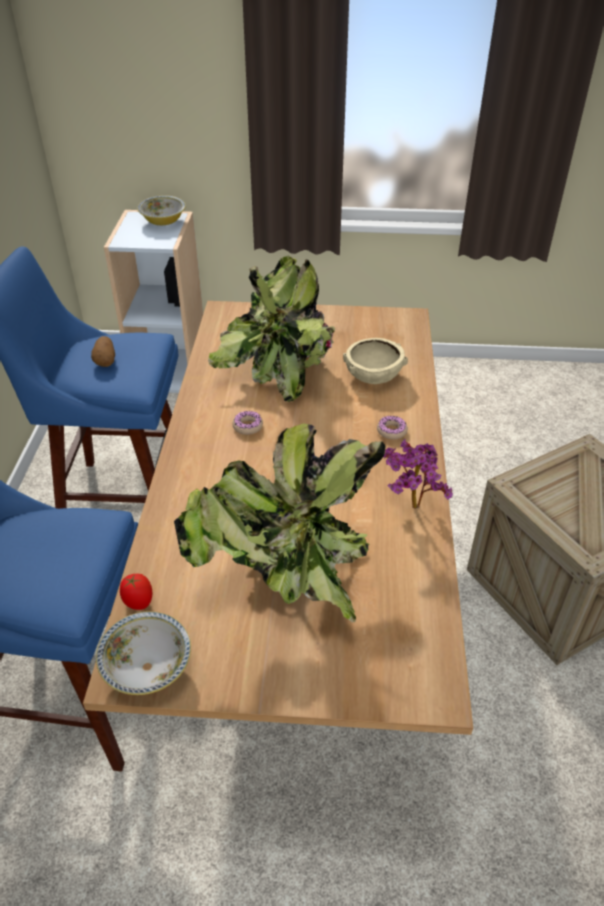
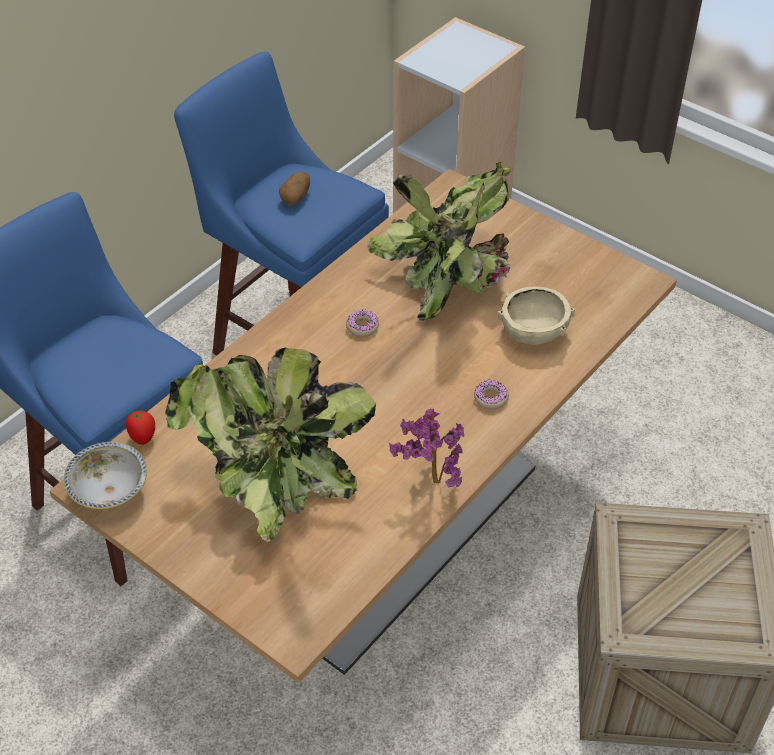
camera: 35 degrees right, 5 degrees up
(163, 221) = (481, 49): bowl -> none

